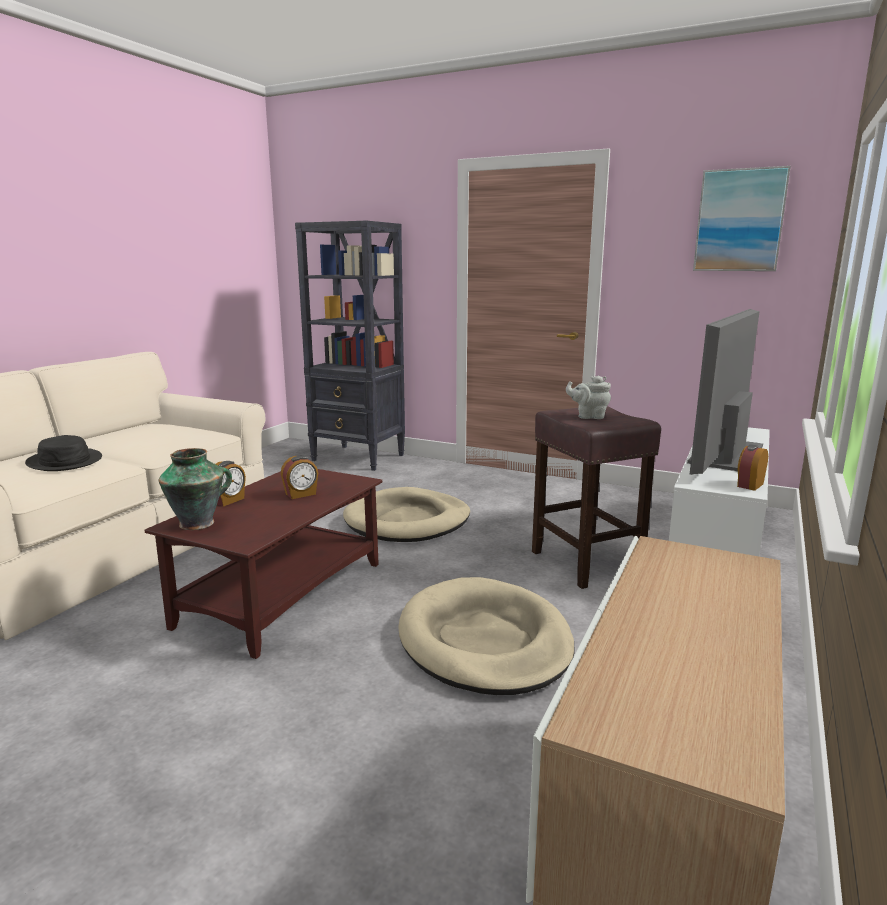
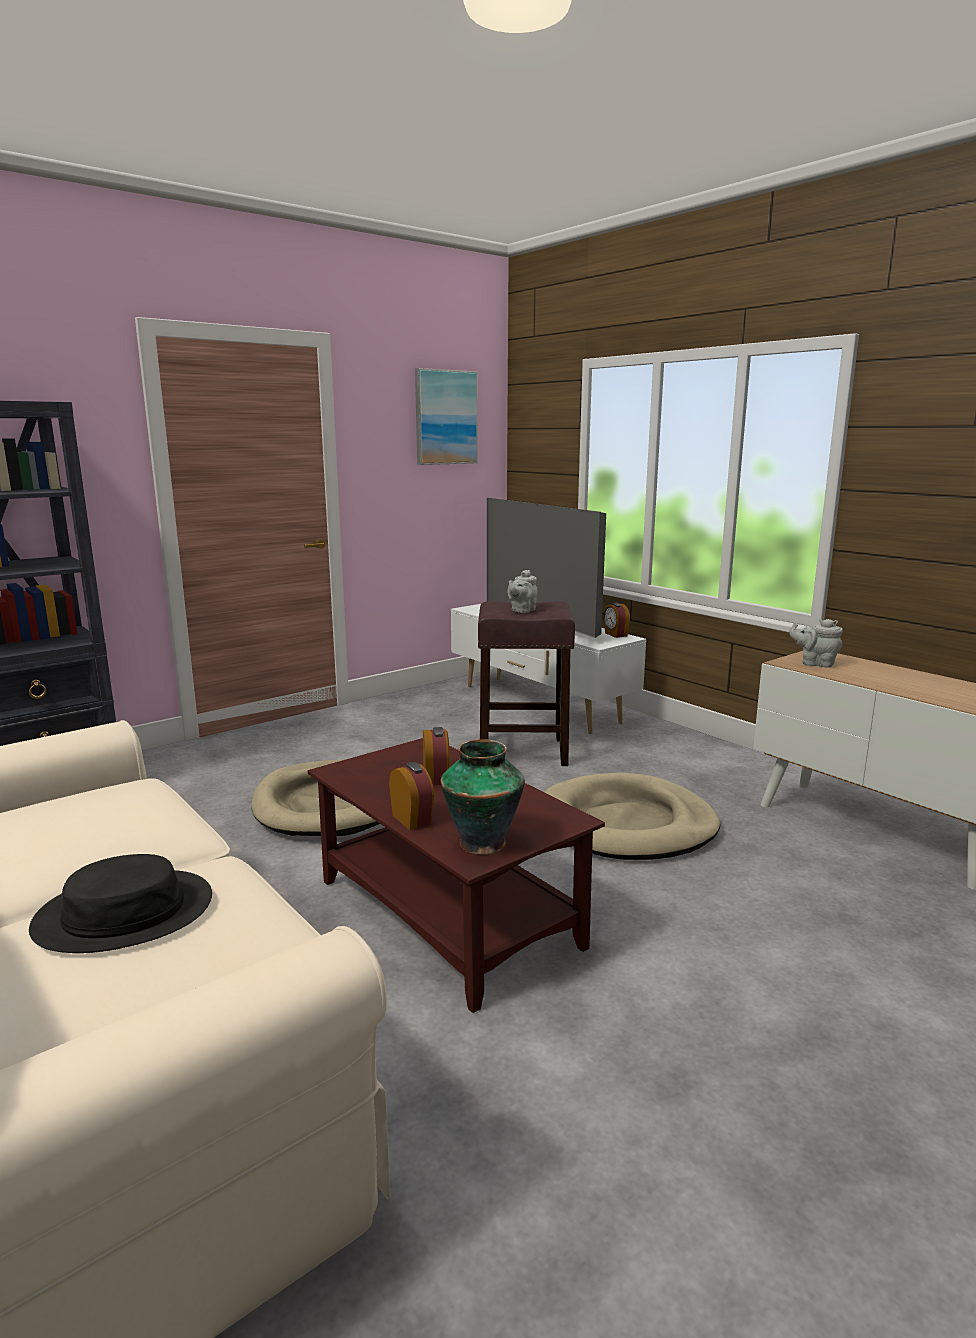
camera: 65 degrees left, 0 degrees up
(683, 564) = (815, 663): none -> grey teapot

